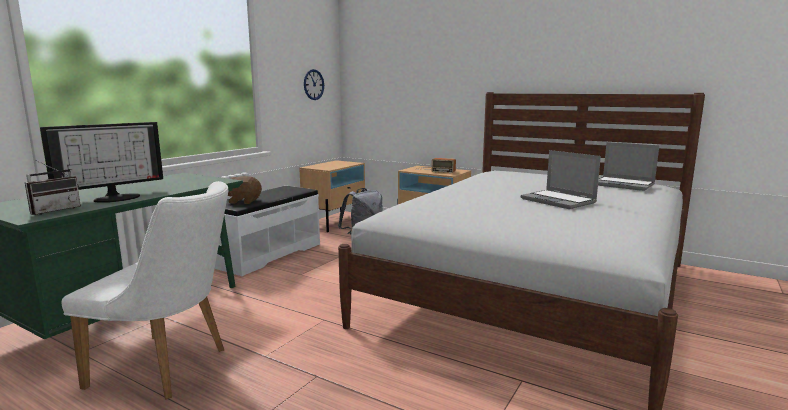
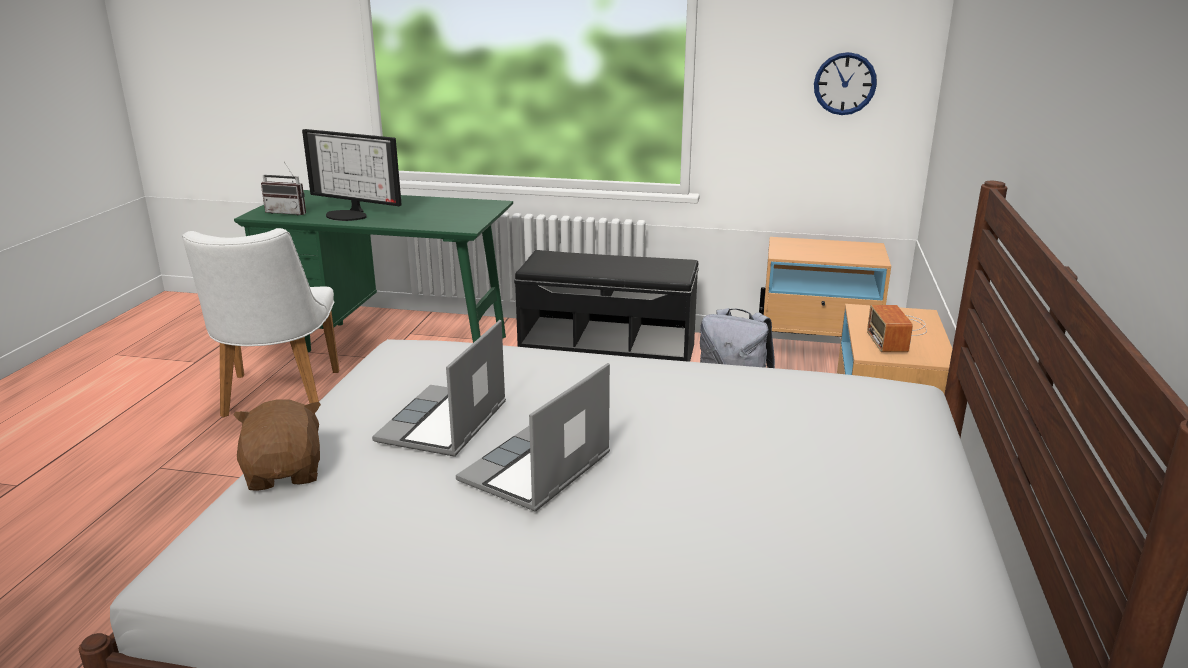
camera: 70 degrees right, 10 degrees up
(243, 201) = (566, 263): brown plush toy -> brown plush toy (285, 473)
(266, 254) = (608, 352): white bench -> black bench
(624, 185) = (834, 569): laptop -> laptop (444, 424)

